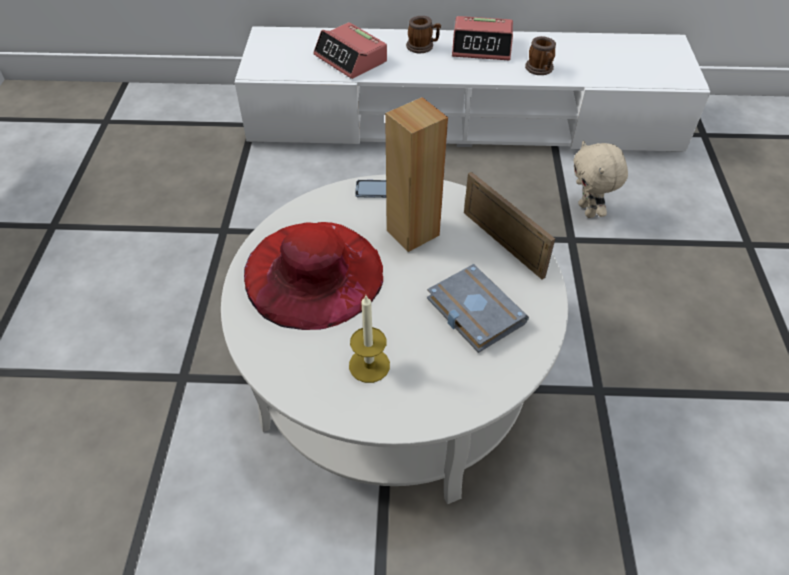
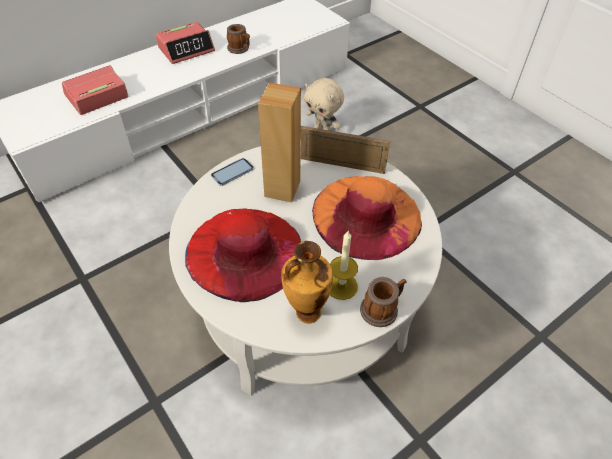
camera: 40 degrees left, 0 degrees up
(309, 366) = (306, 312): none -> vase
(351, 59) = (96, 96): alarm clock -> alarm clock turned 135 degrees clockwise
(423, 46) = (143, 65): mug -> mug (382, 308)
(472, 311) = (366, 215): grey book -> orange hat

